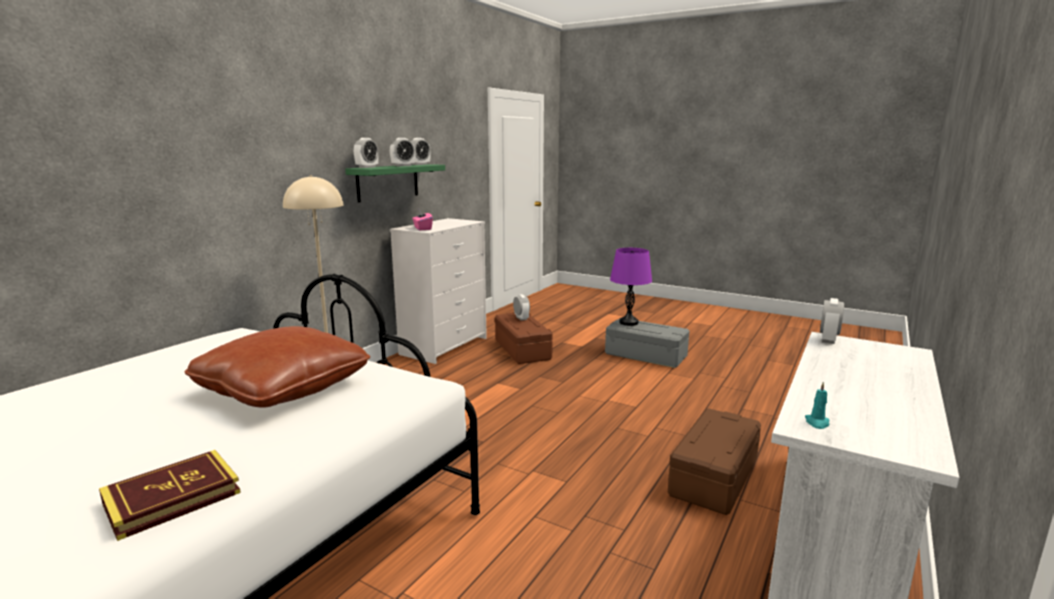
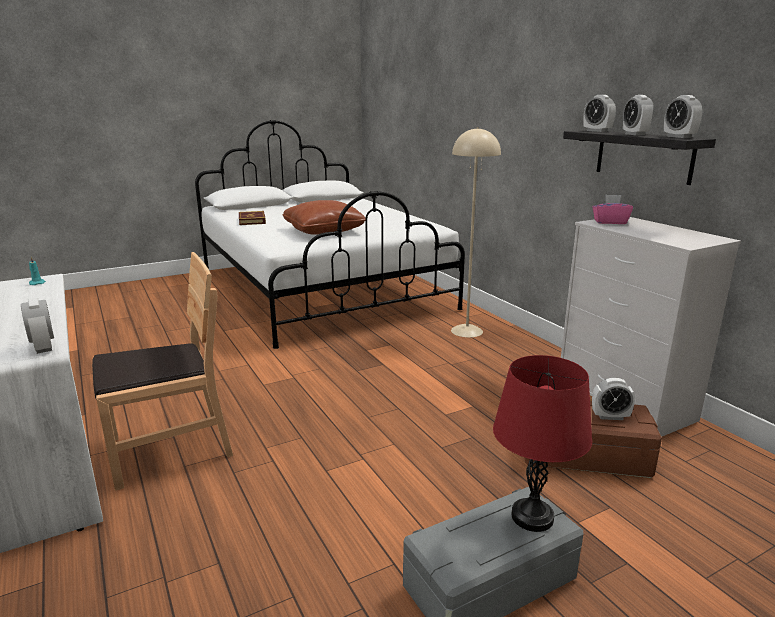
camera: 120 degrees right, 5 degrees up
(388, 182) = (643, 156): green shelf -> black shelf
(628, 322) = (532, 517): purple table lamp -> red table lamp
(713, 476) = (169, 448): brown storage box -> brown chair

